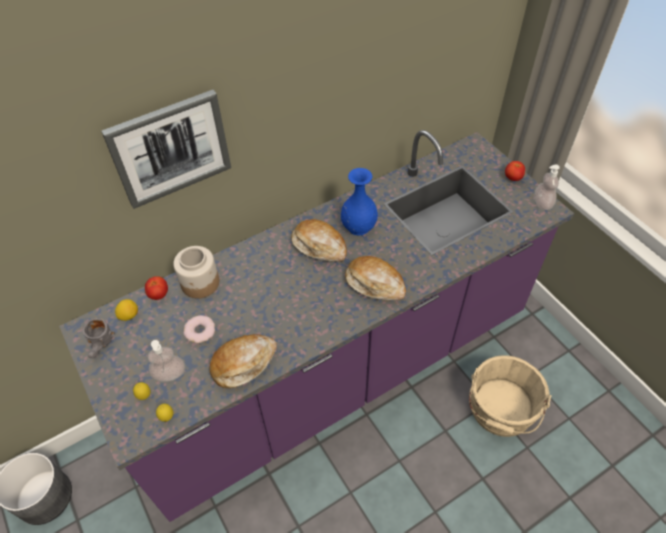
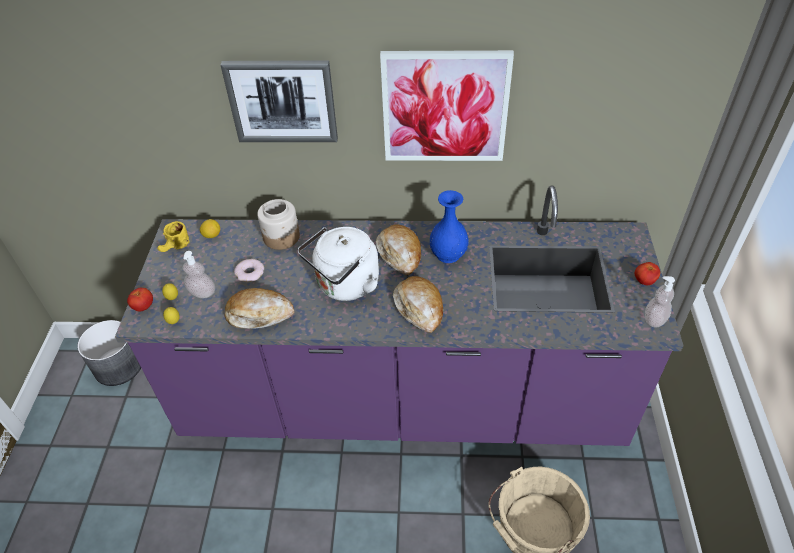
camera: 35 degrees right, 5 degrees down
(102, 346) = (176, 248): grey mug -> yellow mug
(159, 294) = (245, 230): tomato -> tomato (143, 306)
(297, 297) = (345, 285): none -> white kettle
(321, 95) = (445, 107): none -> picture

